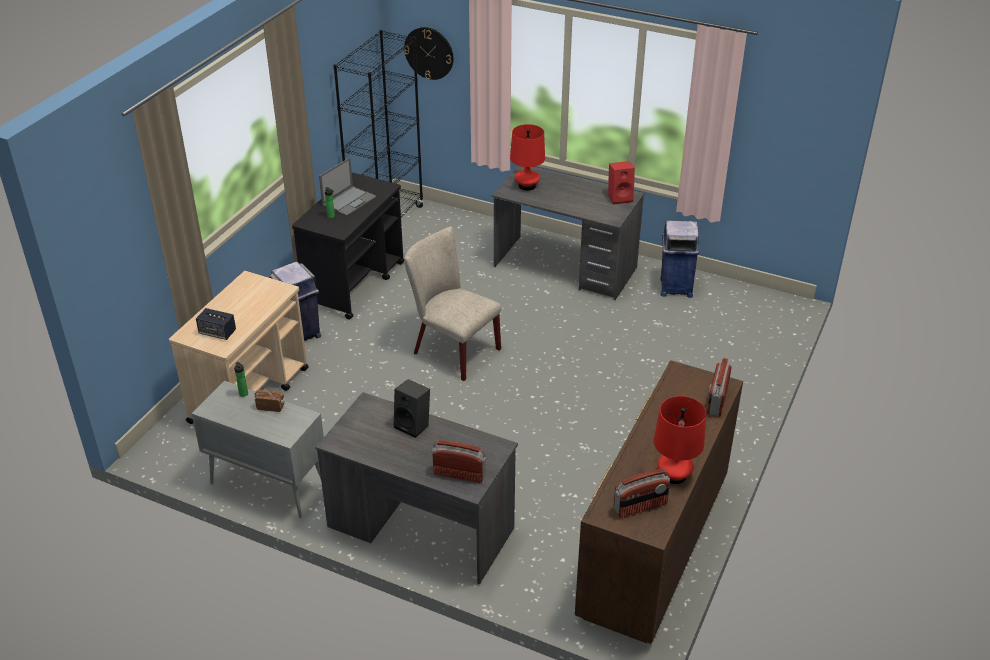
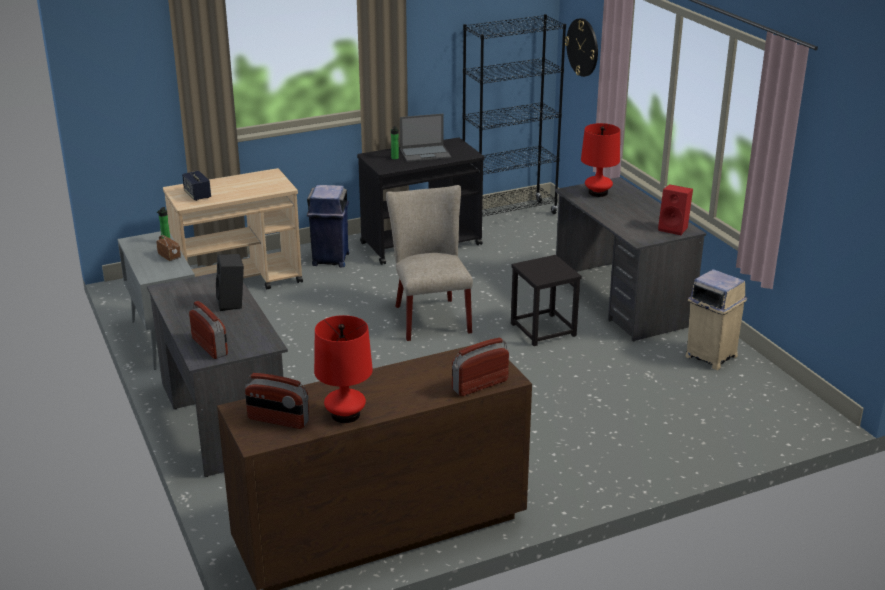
camera: 40 degrees right, 10 degrees down
(545, 320) = (542, 330): none -> black stool
(675, 287) = (710, 356): blue trash can -> beige trash can

